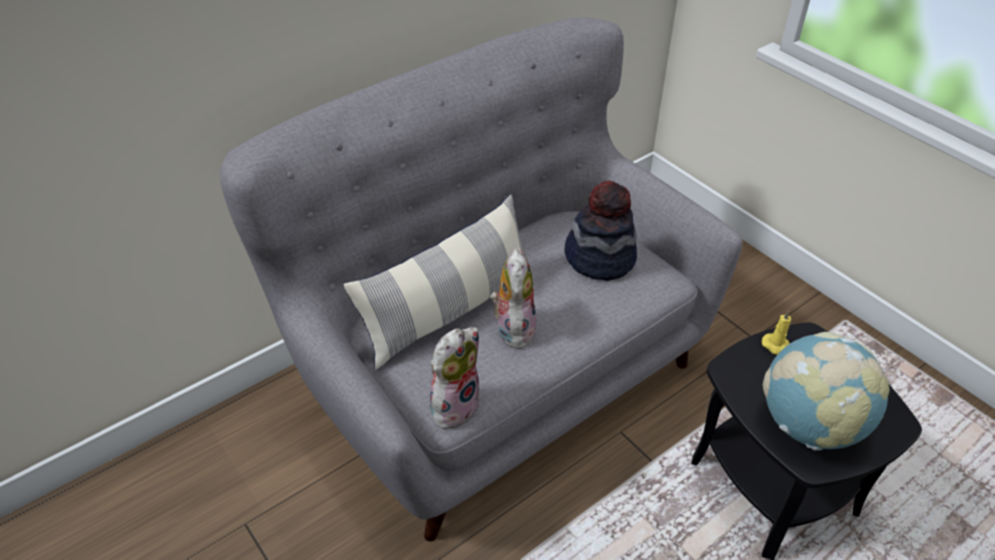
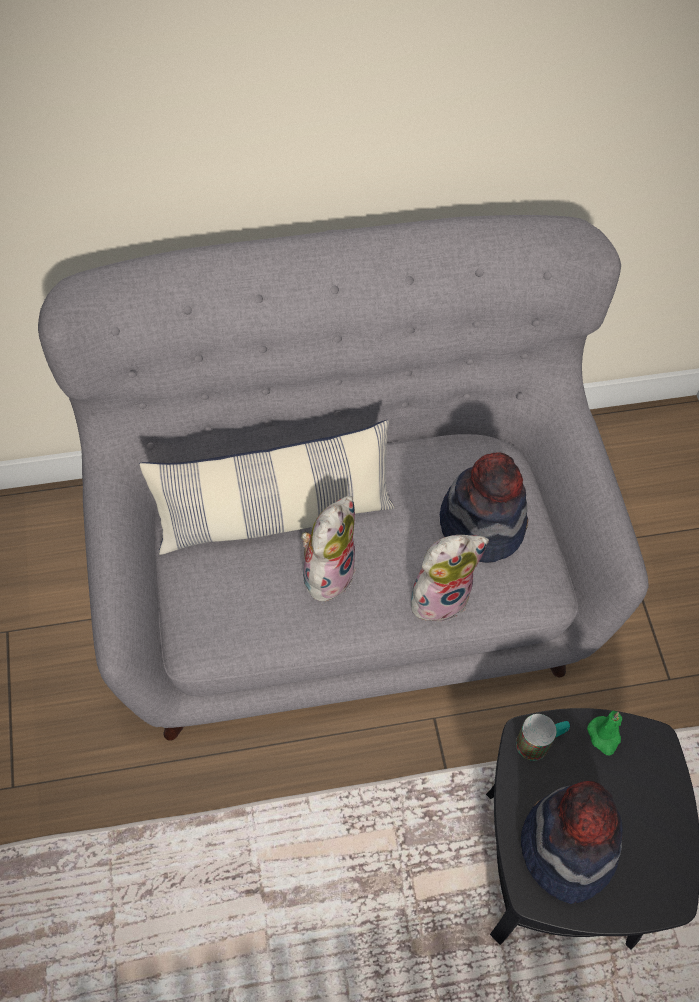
camera: 25 degrees right, 15 degrees up
(454, 405) = (212, 634): plush toy -> plush toy (440, 596)
(739, 368) = (539, 742): none -> mug
(777, 346) = (604, 736): yellow candle -> green candle
(809, 425) = (566, 848): globe -> hat

